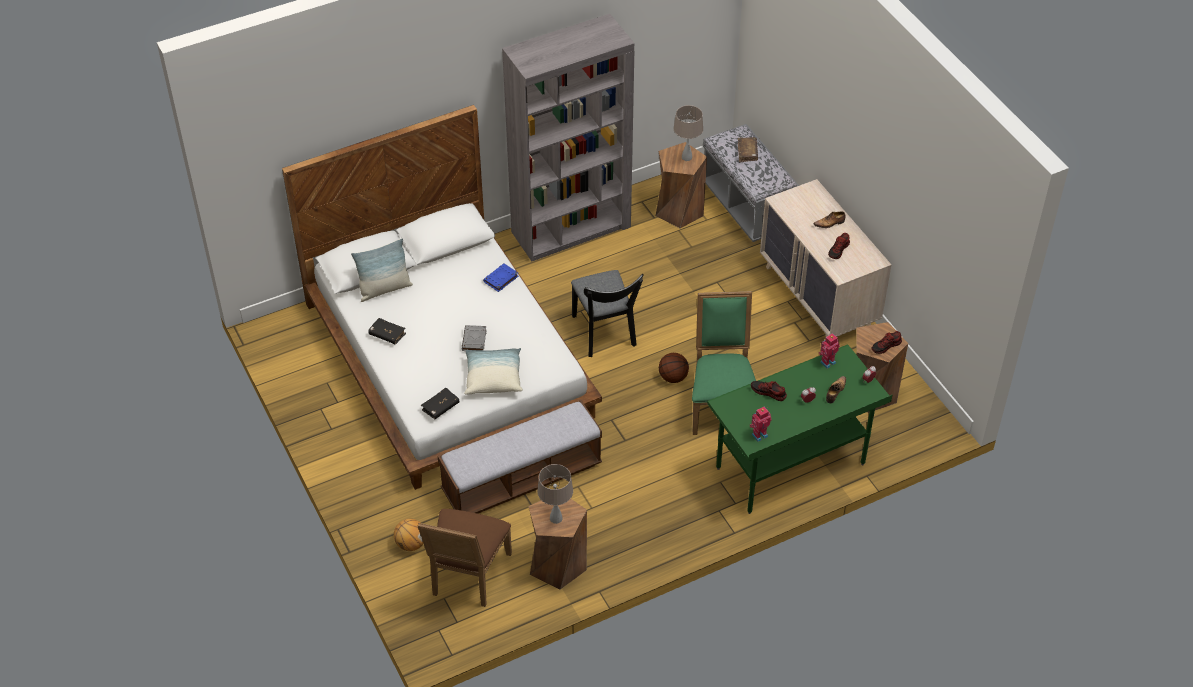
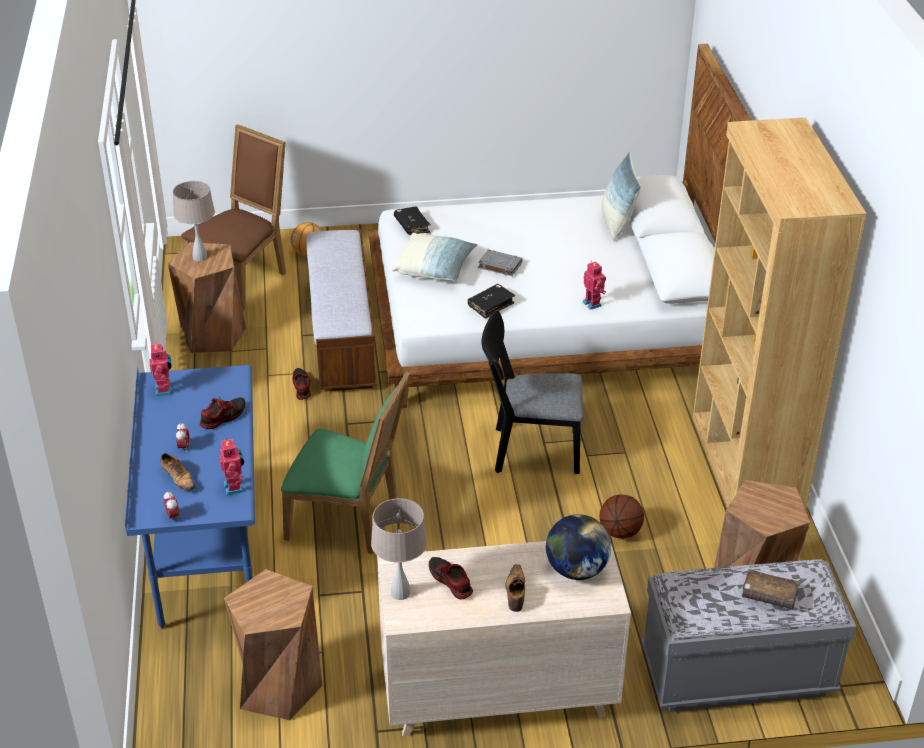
camera: 110 degrees right, 10 degrees down
(387, 334) = (541, 213): black book -> black book (491, 305)
(467, 577) = (243, 278): brown chair -> brown chair turned 90 degrees clockwise
(500, 279) = (593, 303): blue book -> toy robot
(571, 229) = (744, 468): grey bookcase -> brown bookcase
(672, 377) = (422, 490): basketball -> basketball (620, 531)
(686, 157) = (770, 513): beige table lamp -> beige table lamp (401, 592)
(790, 467) = (208, 554): green desk -> blue desk
(799, 204) = (576, 570): none -> globe
(886, 346) = (254, 605): shoe -> shoe (301, 387)

